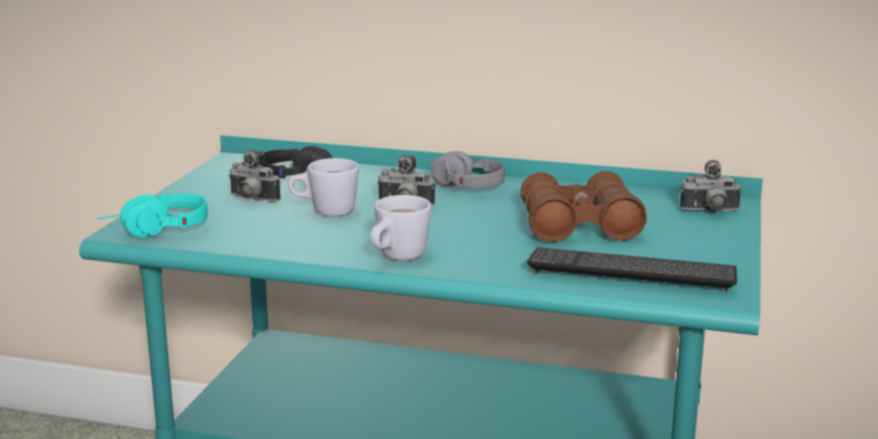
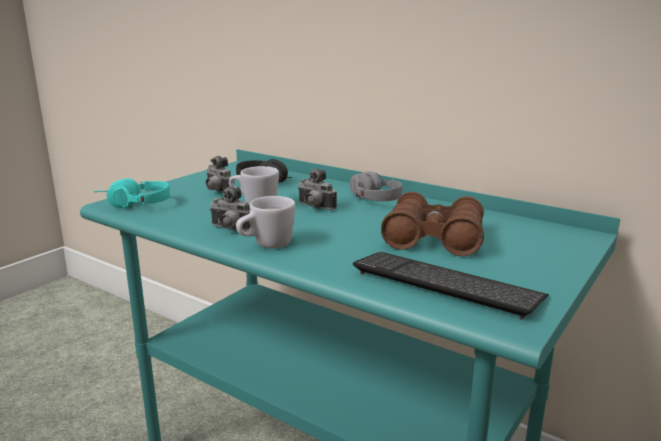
camera: 20 degrees right, 0 degrees up
(710, 212) = (559, 241): camera -> camera (231, 229)

